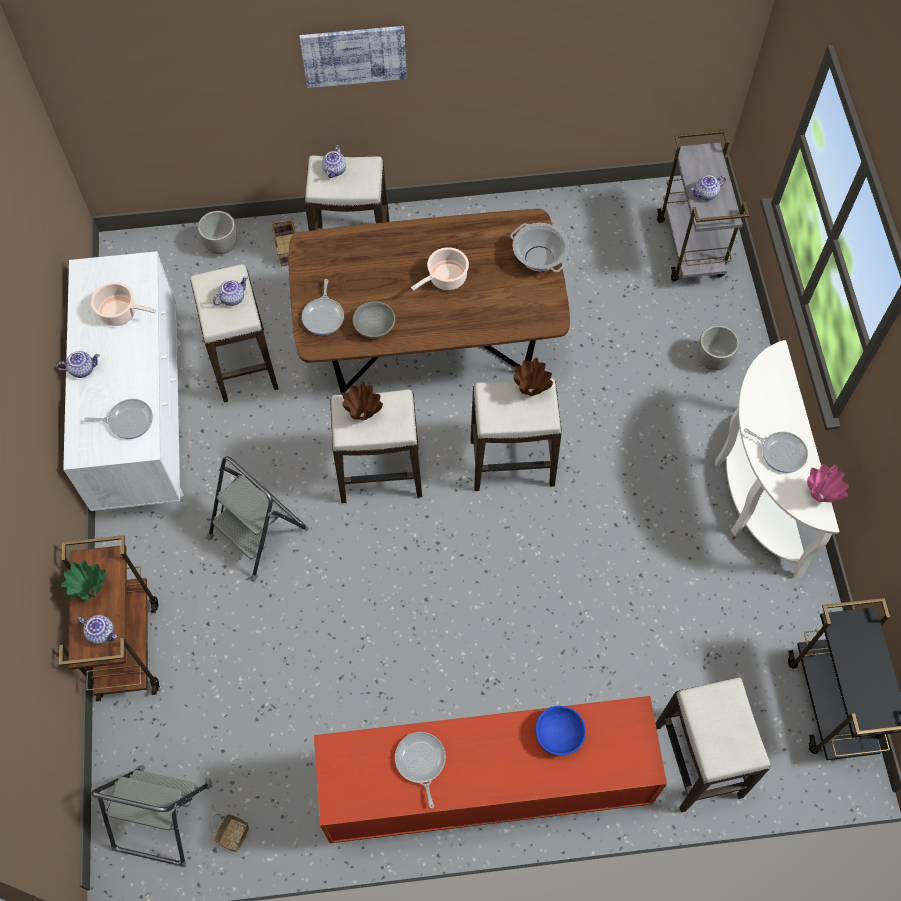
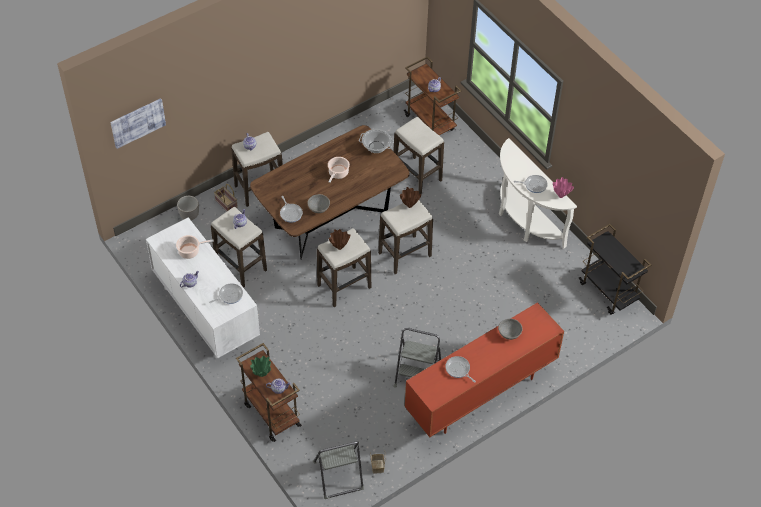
camera: 30 degrees left, 10 degrees down
(261, 531) = (302, 336): grey step ladder -> grey step ladder (418, 371)
(354, 55) = (247, 83): picture -> picture (138, 122)
(559, 734) = (509, 333): blue bowl -> grey bowl
(689, 251) = (430, 124): grey cart -> brown cart
(698, 761) = (565, 340): stool -> stool (417, 176)
(713, 360) = (471, 170): planter -> none

